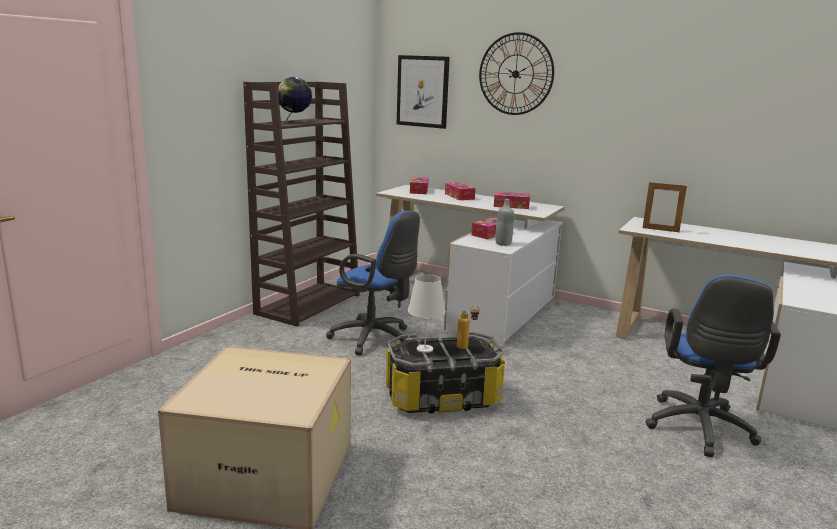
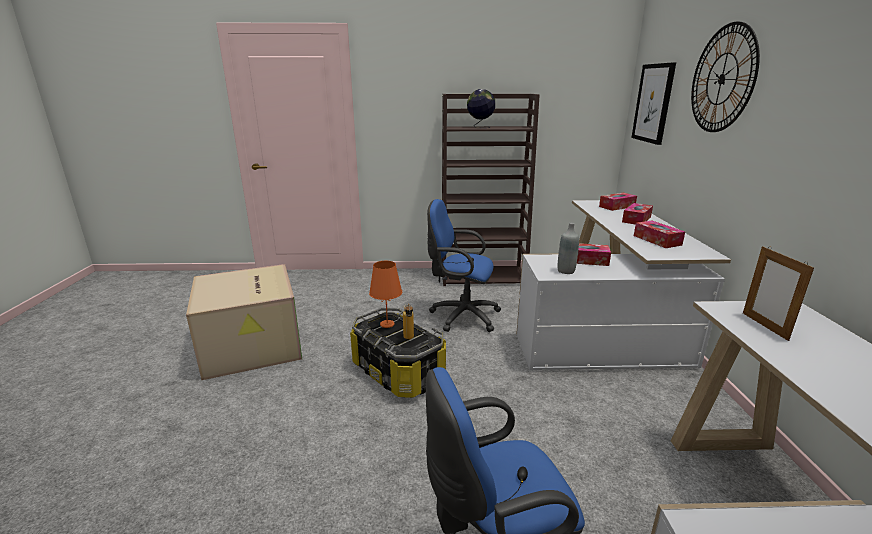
camera: 60 degrees right, 5 degrees up
(375, 339) = (461, 316): blue office chair -> blue office chair turned 105 degrees clockwise
(425, 349) = (387, 324): white table lamp -> orange table lamp

